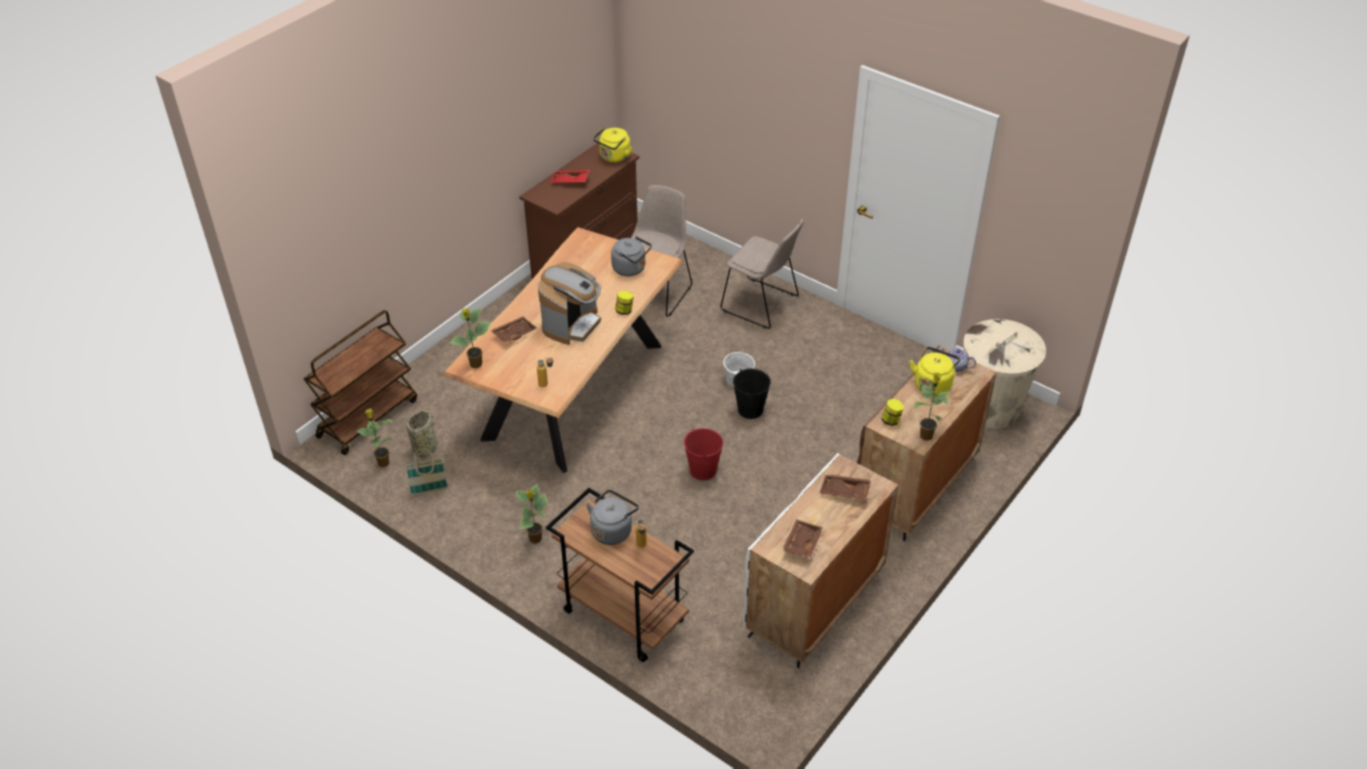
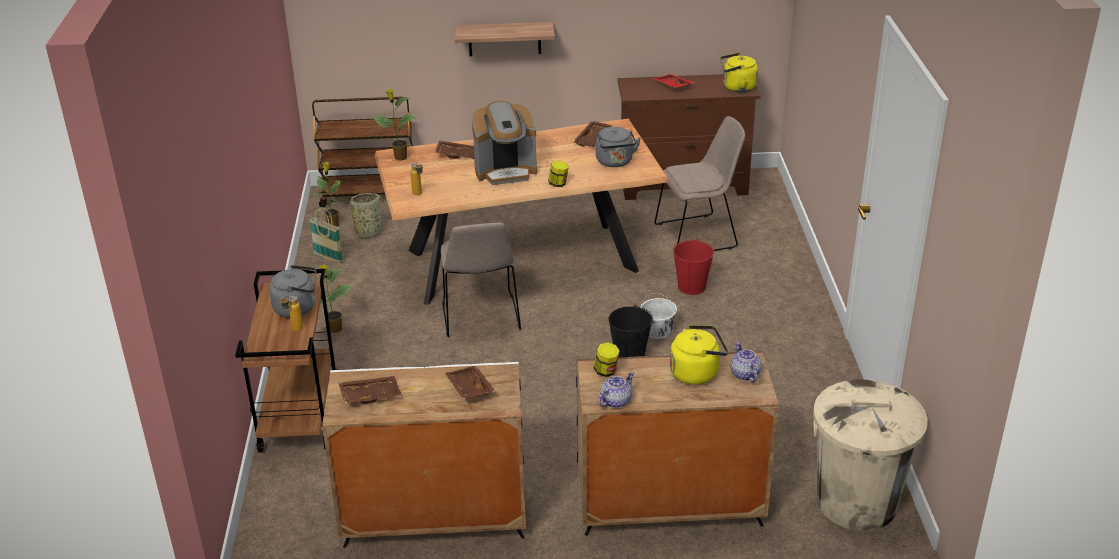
camera: 50 degrees right, 10 degrees down
(435, 210) = (504, 39): none -> shelf
(585, 259) = (593, 139): none -> brown tray
(703, 470) = (519, 369): red bucket -> red bucket (692, 287)
(762, 304) = (773, 293): beige chair -> beige chair (481, 317)
(926, 435) = (615, 401): potted plant -> teapot

